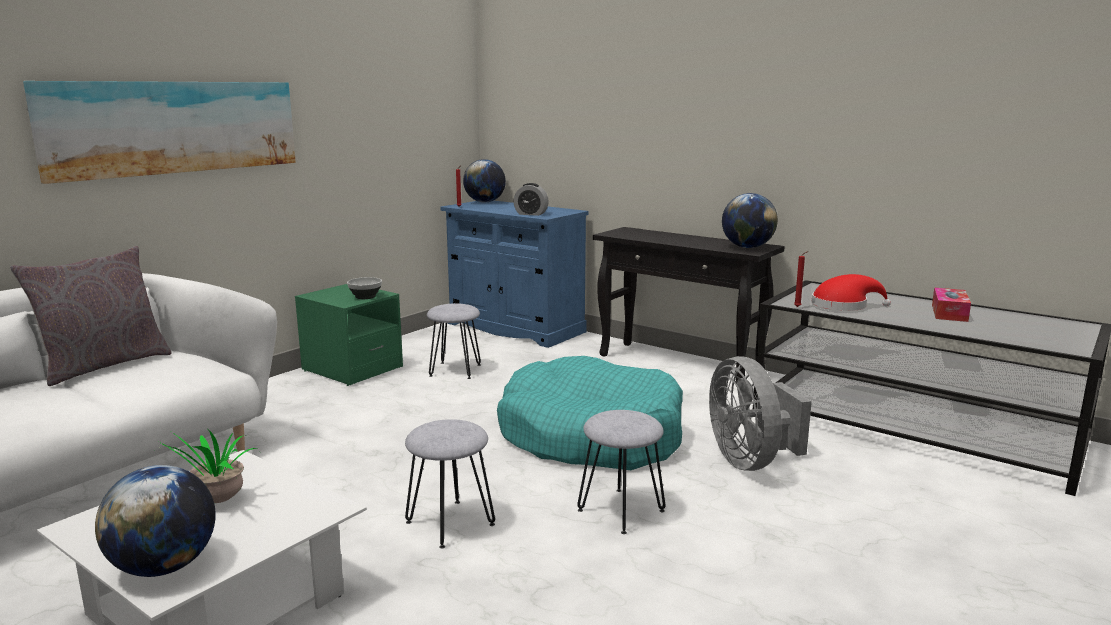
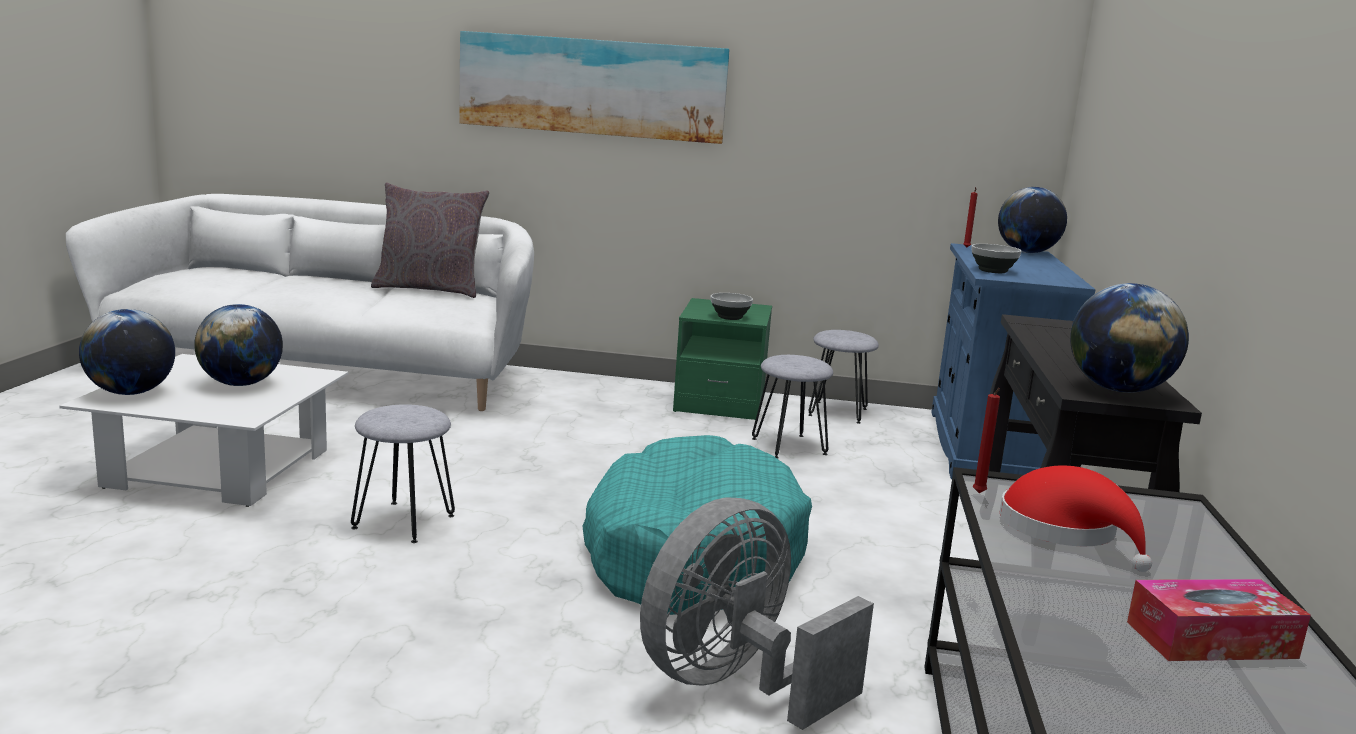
camera: 60 degrees right, 0 degrees up
(216, 503) = (241, 384): potted plant -> globe
(531, 214) = (993, 271): alarm clock -> bowl
(620, 510) = (498, 606): grey stool -> grey stool (838, 412)

